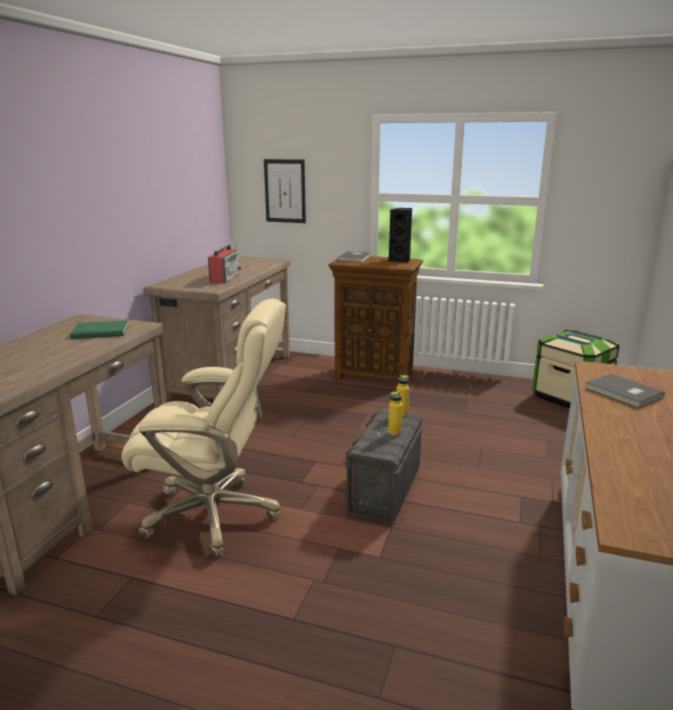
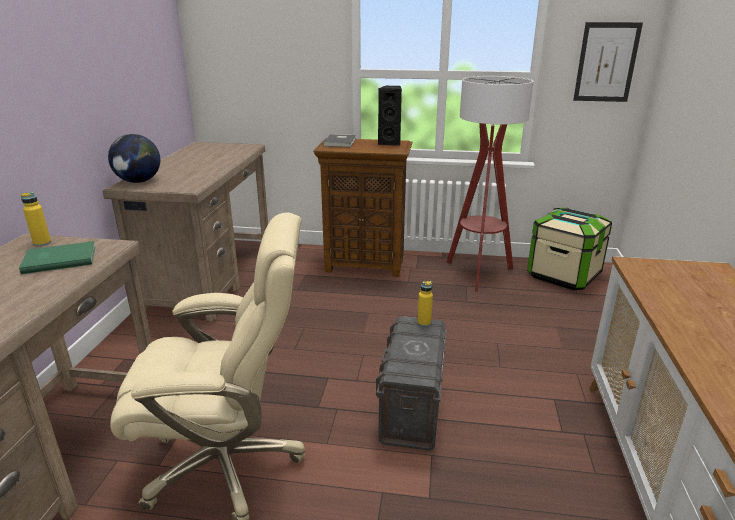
camera: 10 degrees left, 5 degrees up
(174, 283) = (139, 181): none -> globe
(225, 278) = (199, 172): radio -> none
(285, 191) = (254, 68): picture -> picture (606, 62)
(394, 433) = (424, 348): yellow bottle -> yellow bottle (42, 243)
(483, 389) = (478, 273): none -> floor lamp
(623, 393) = (683, 296): grey book -> none

